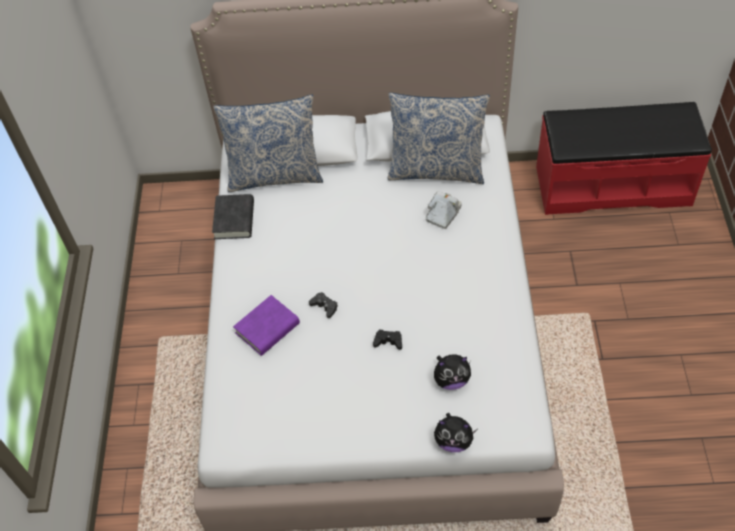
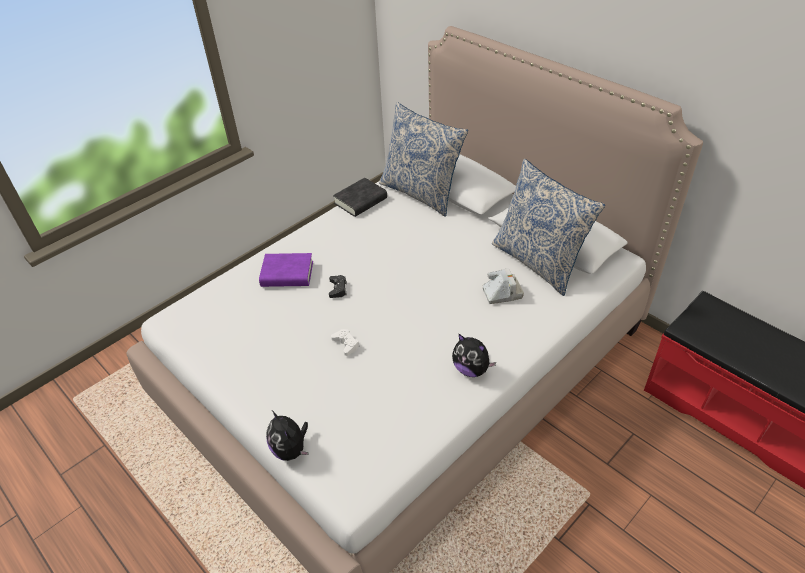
camera: 45 degrees right, 10 degrees down
(388, 341) = (346, 344): black game controller -> white game controller
(451, 380) = (349, 407): plush toy -> plush toy (471, 369)

